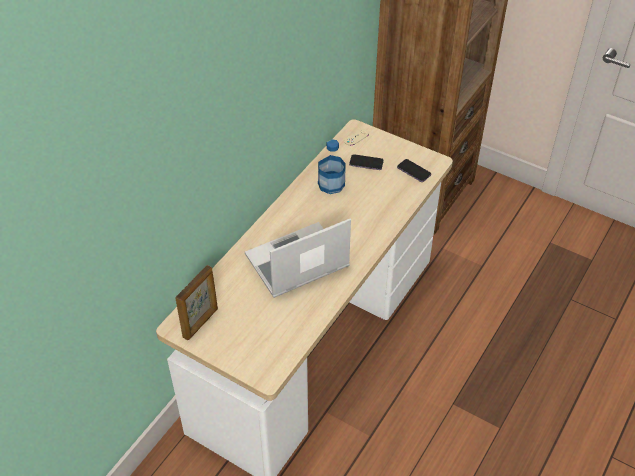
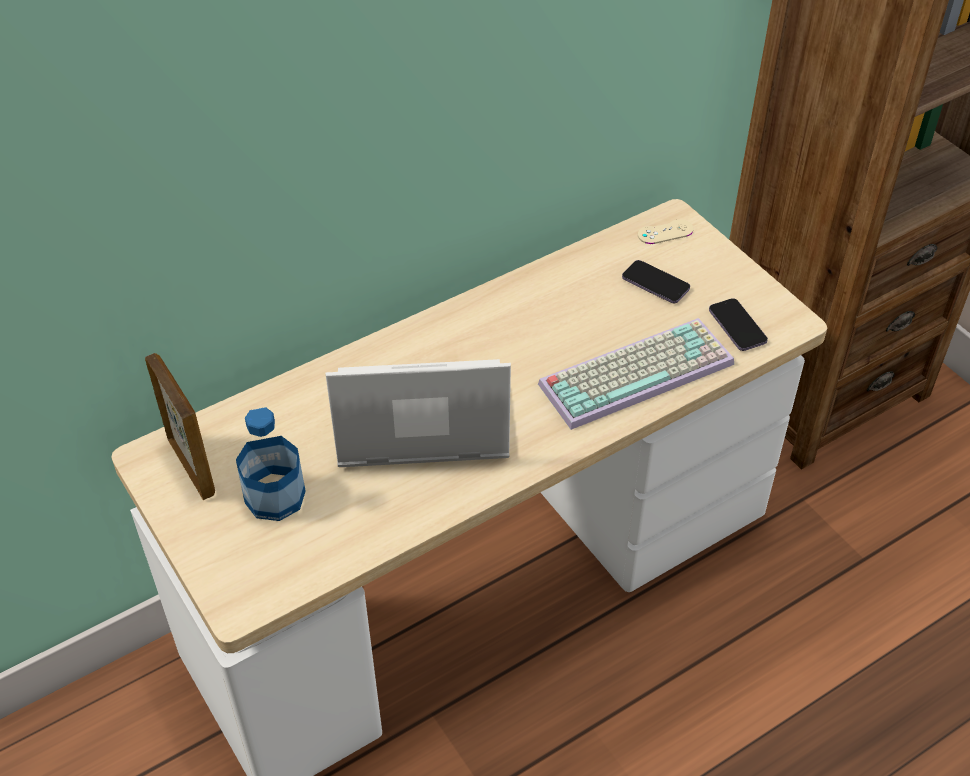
camera: 25 degrees right, 0 degrees up
(201, 323) = (192, 466): picture frame -> picture frame turned 90 degrees counterclockwise
(331, 184) = (568, 301): bottle -> bottle (275, 497)
(381, 206) = (637, 371): none -> keyboard

